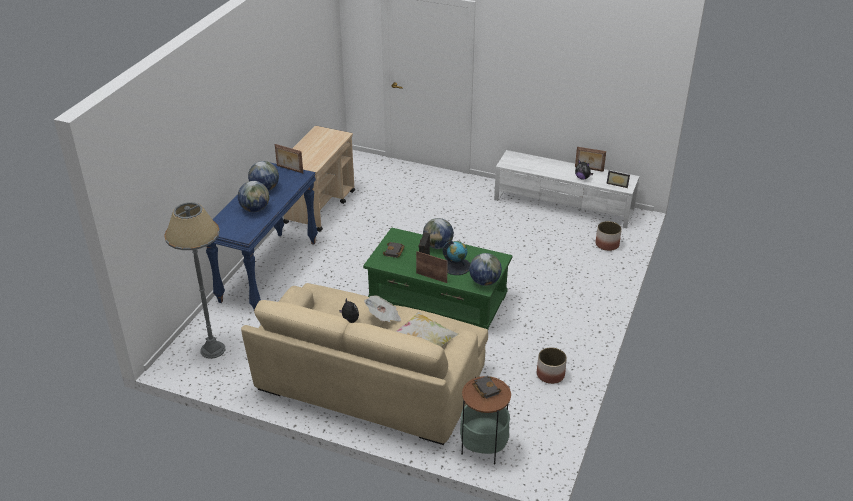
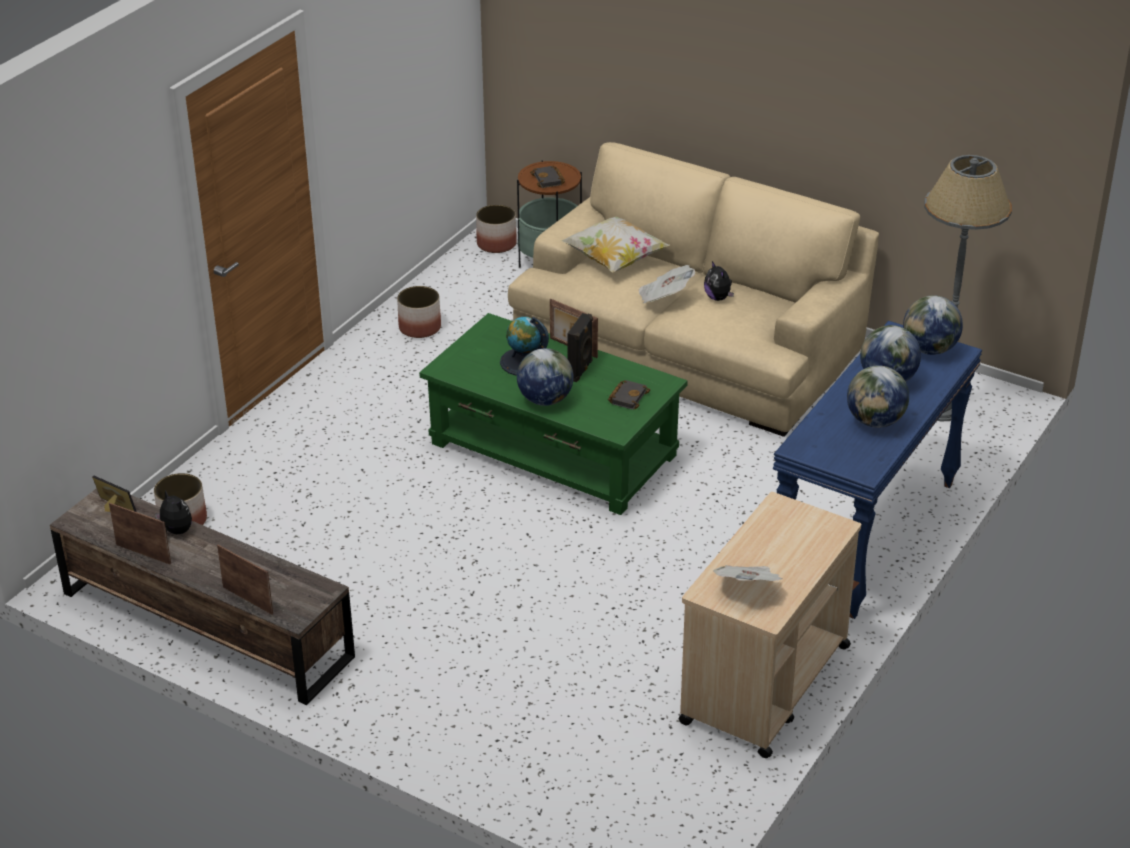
camera: 170 degrees left, 0 degrees up
(289, 169) = (829, 463): picture frame -> picture frame (248, 599)
(326, 138) = (748, 587): none -> newspaper
(484, 282) = (487, 333): globe -> globe (929, 349)
(531, 463) = (496, 244): none -> planter
(564, 205) = (205, 624): white tv stand -> brown tv stand

